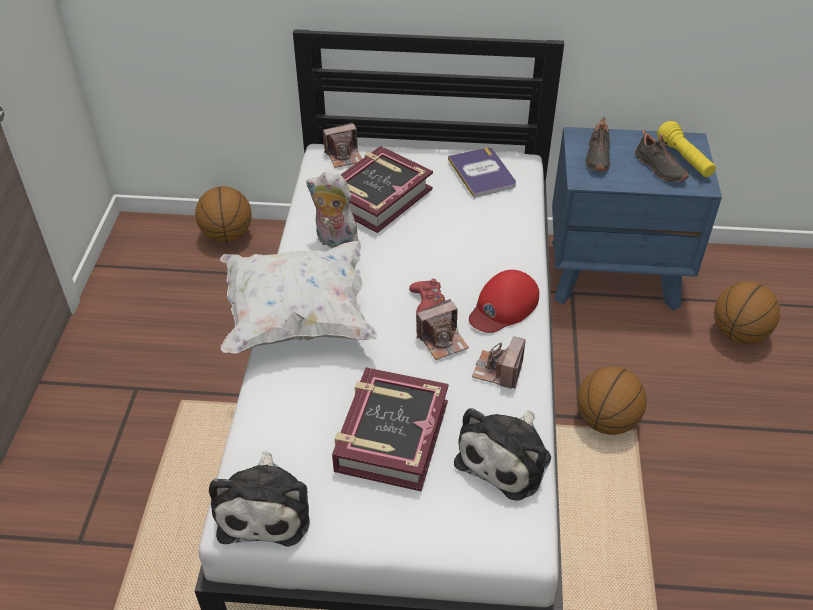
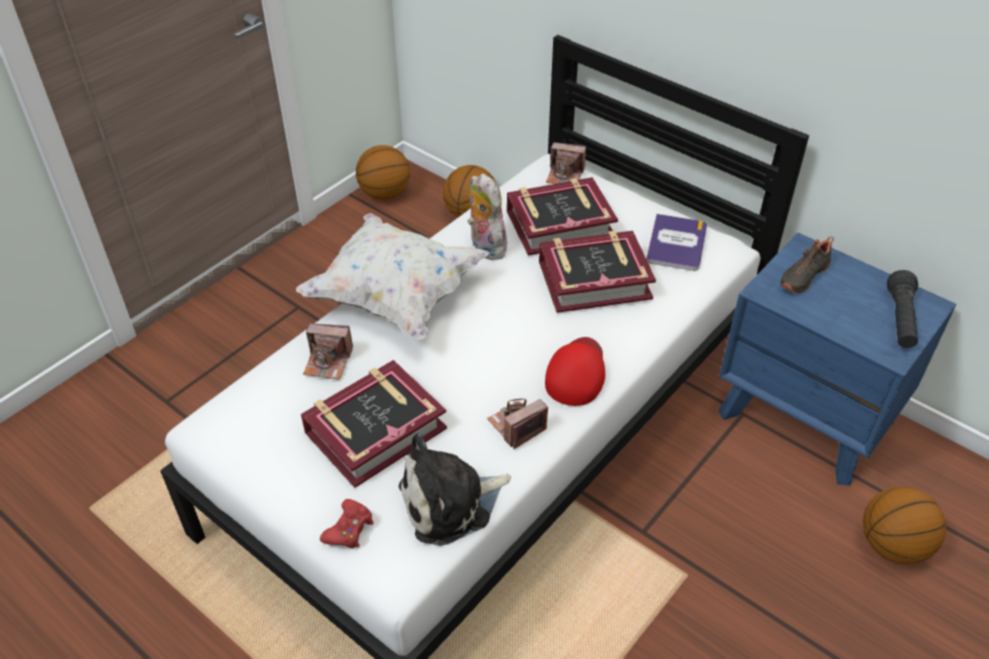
camera: 35 degrees right, 0 degrees up
(265, 507) = (232, 431): plush toy -> none
(428, 302) = (513, 335): red game controller -> red game controller (349, 529)
(442, 340) = (493, 374): camera -> camera (328, 362)
(448, 228) = (594, 279): none -> book
(503, 306) = (576, 373): red cap -> red cap turned 120 degrees clockwise
(606, 420) = (666, 550): basketball -> basketball (385, 194)
(658, 168) = (860, 316): black shoe -> none
(684, 159) = (900, 320): yellow flashlight -> black flashlight

